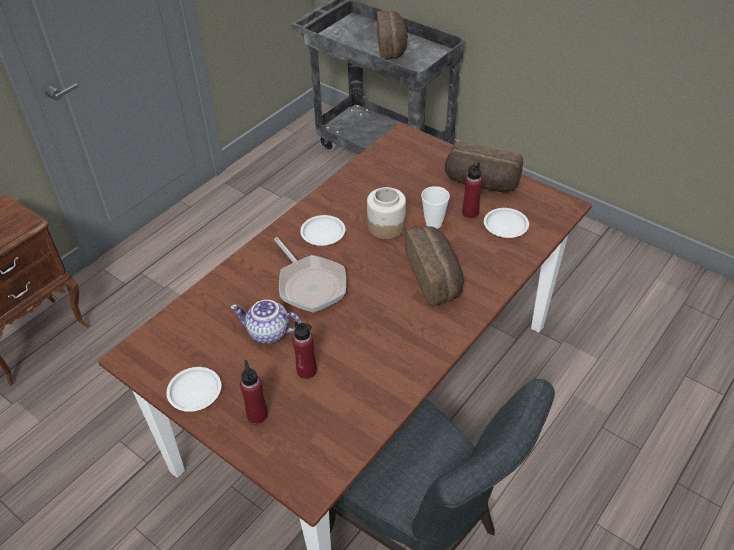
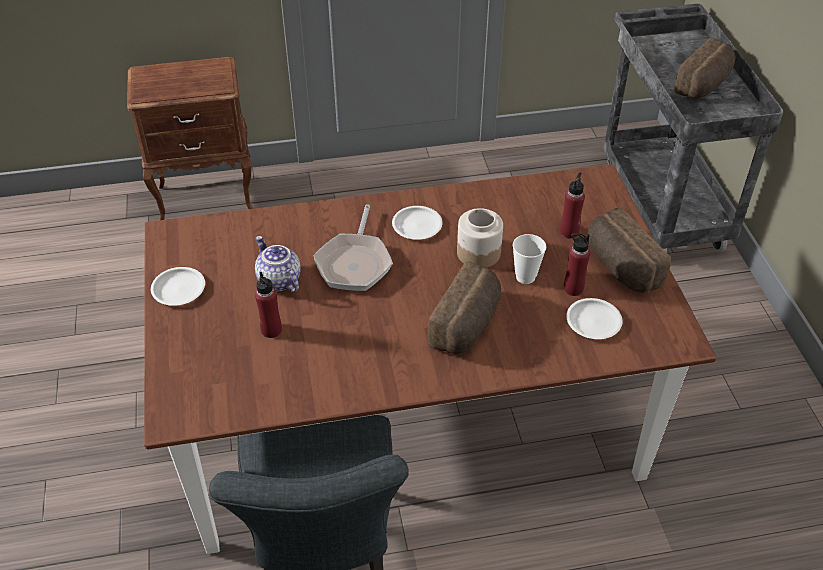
camera: 40 degrees right, 0 degrees up
(257, 414) = (199, 337): red bottle -> red bottle (569, 232)

